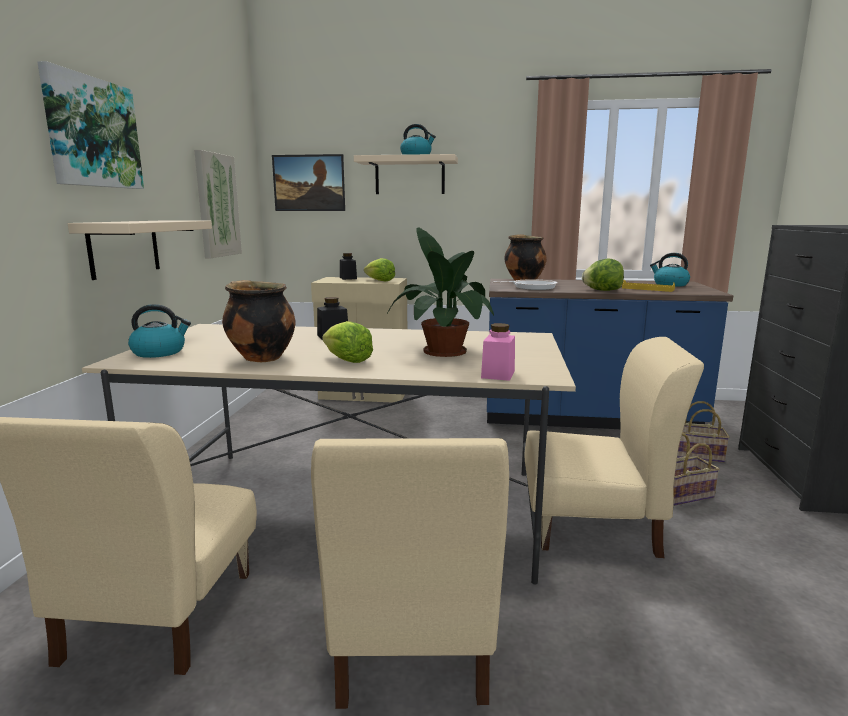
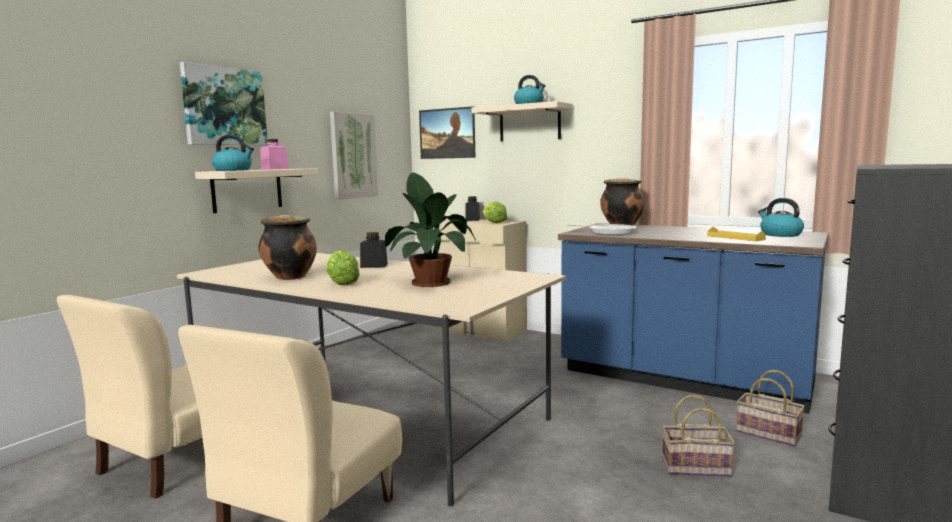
camera: 25 degrees right, 5 degrees down
(160, 352) = (237, 268): kettle -> kettle (233, 170)
(498, 374) = (428, 302): pink jar -> pink jar (274, 169)
(593, 525) = (561, 474): beige chair -> none
(602, 290) = (676, 237): lettuce -> none

